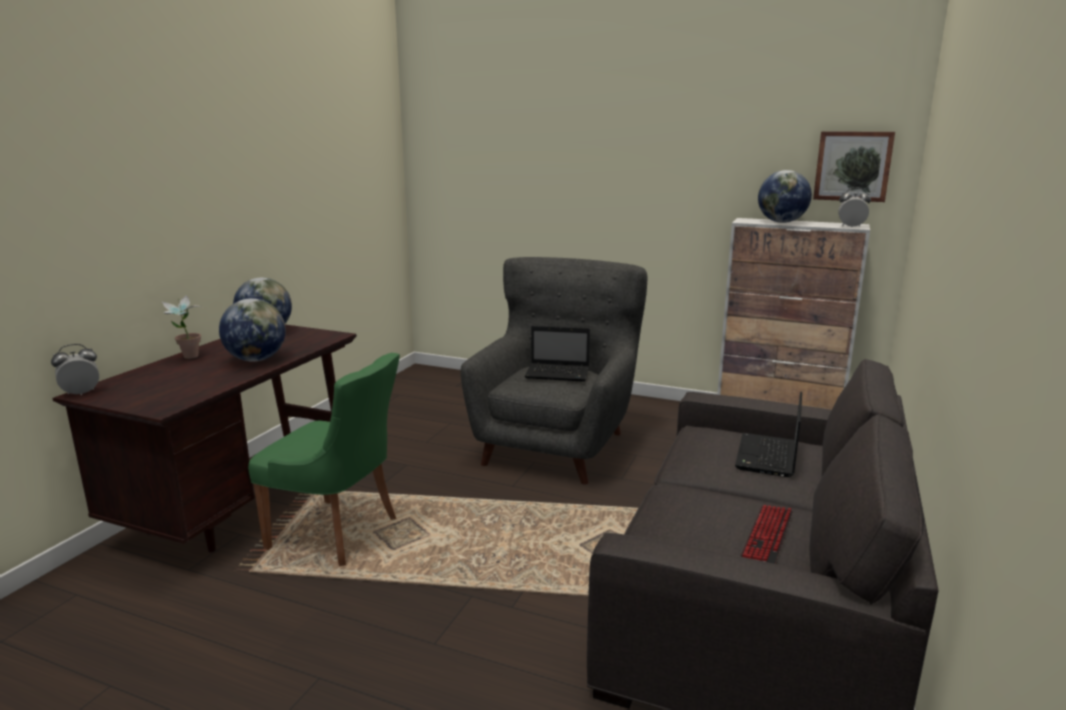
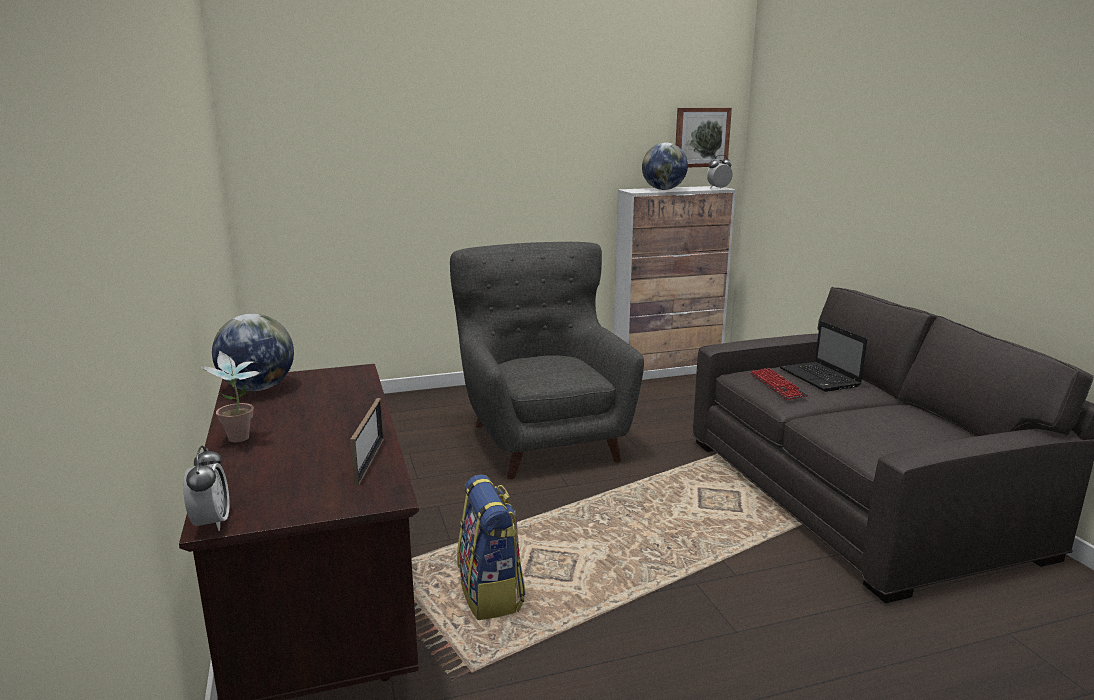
camera: 40 degrees left, 0 degrees up
(81, 393) = (211, 523): alarm clock -> alarm clock turned 150 degrees clockwise
(205, 388) = (369, 461): none -> picture frame
(256, 359) = (339, 417): globe -> none
(338, 534) = (491, 594): green chair -> backpack
(559, 374) = (549, 363): laptop -> none
(767, 536) = (925, 426): keyboard -> keyboard (777, 385)

